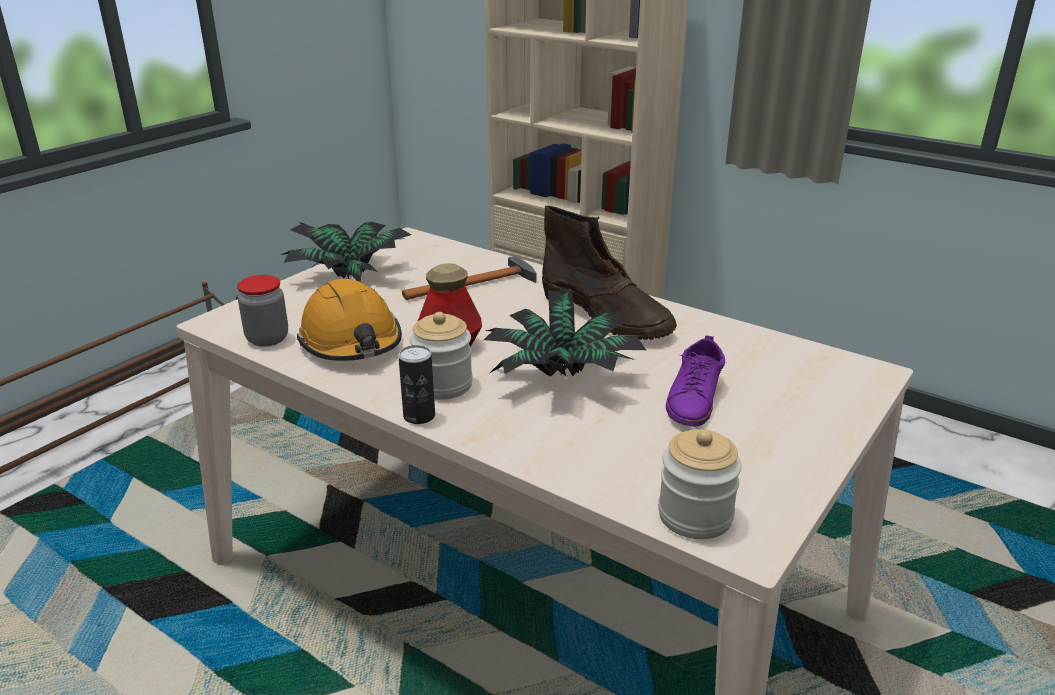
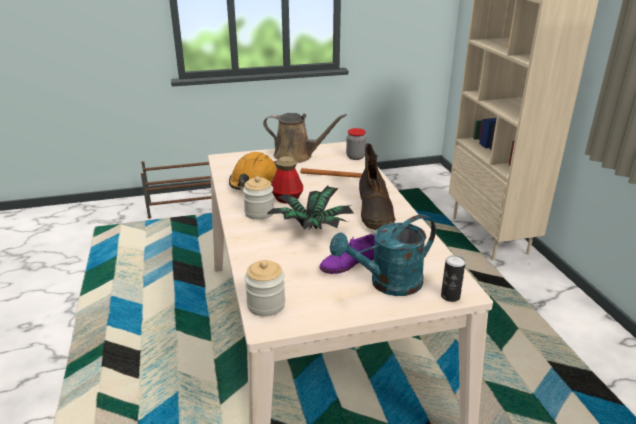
camera: 40 degrees right, 0 degrees up
(267, 339) = (228, 171): jar -> jar (355, 157)
(353, 276) = (297, 156): potted plant -> brown watering can
(419, 416) = (232, 221): can -> can (450, 296)
(783, 404) = (387, 284): none -> turquoise watering can

